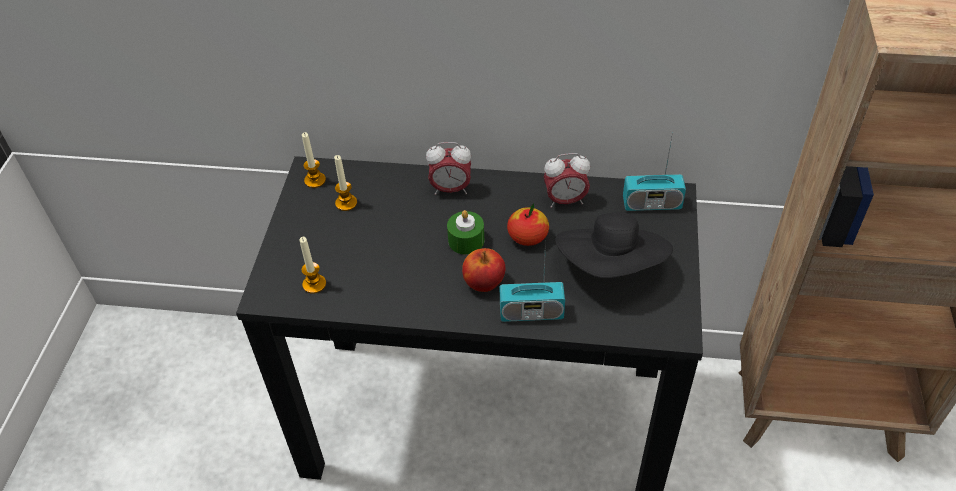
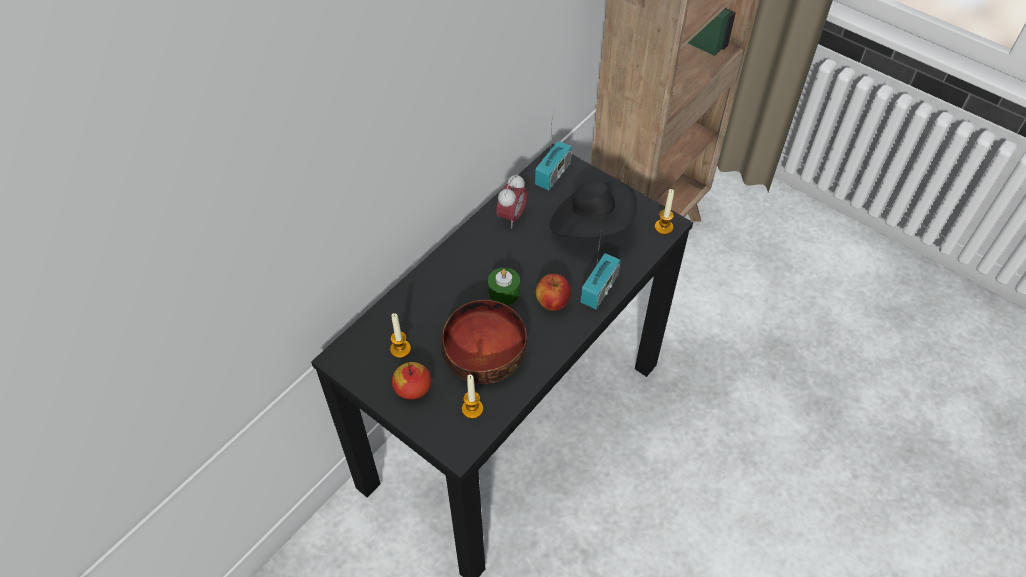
camera: 60 degrees left, 5 degrees up
(315, 180) = (355, 359): candle -> candle (663, 227)
(383, 261) = (483, 353): none -> bowl
(450, 189) = (443, 276): alarm clock -> none
(527, 236) = (529, 255): apple -> apple (412, 388)

